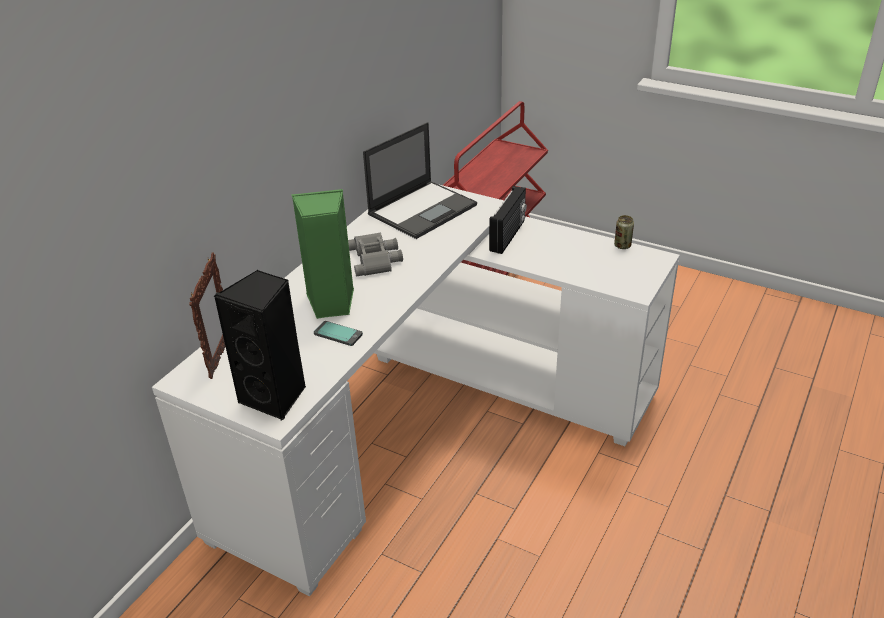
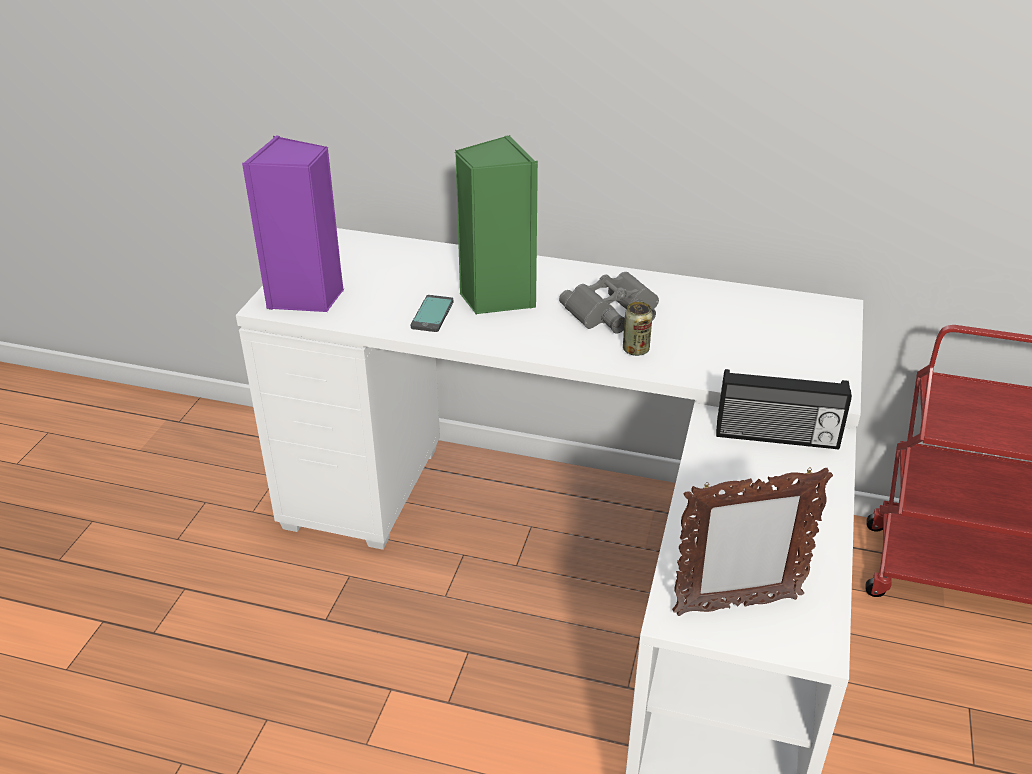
camera: 75 degrees right, 0 degrees up
(220, 356) = (374, 249): picture frame -> picture frame (736, 606)
(276, 397) = (307, 297): black speaker -> purple speaker
(423, 209) = (772, 329): laptop -> none
(622, 246) = (829, 585): can -> can (635, 350)

